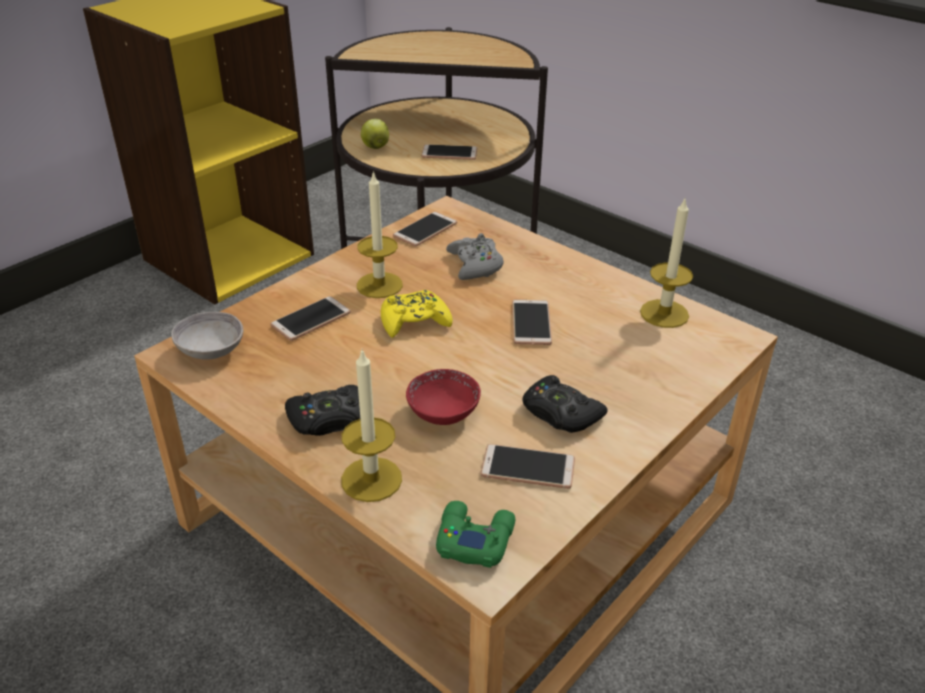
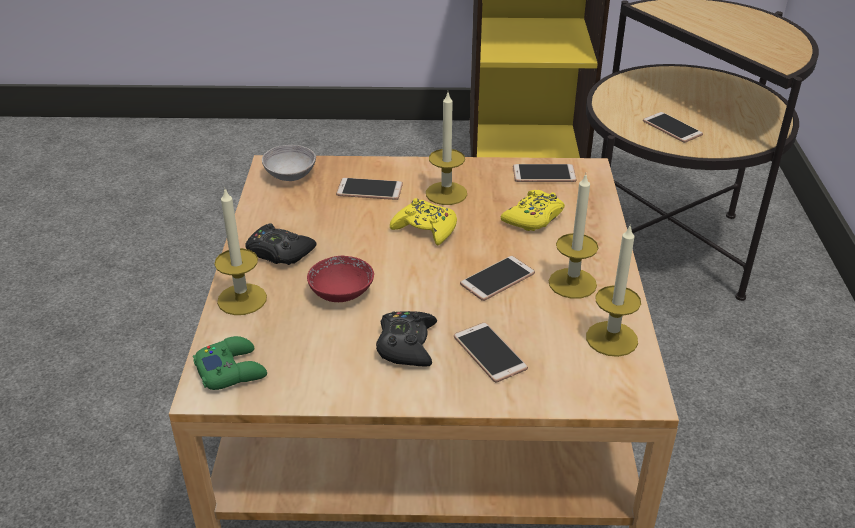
camera: 50 degrees right, 0 degrees up
(375, 147) = (620, 97): apple -> none
(475, 265) = (534, 218): grey game controller -> yellow game controller
(528, 468) = (327, 359): phone -> phone (489, 353)
(580, 294) = (572, 283): none -> candle

